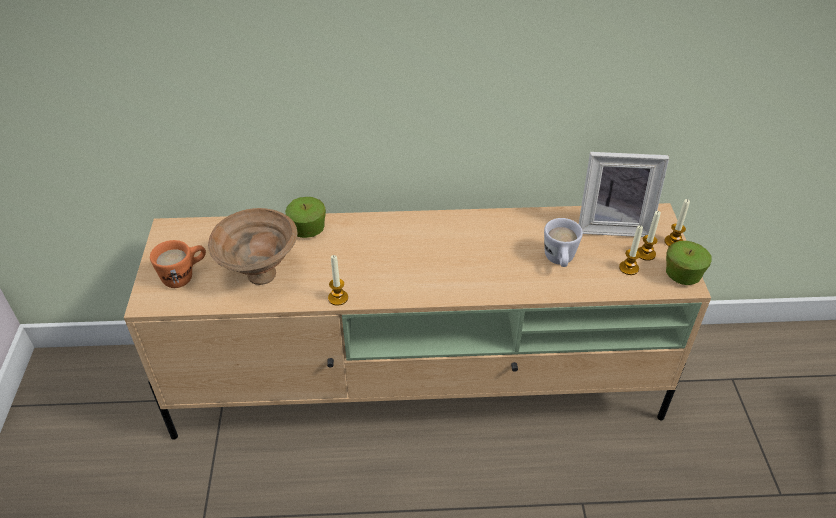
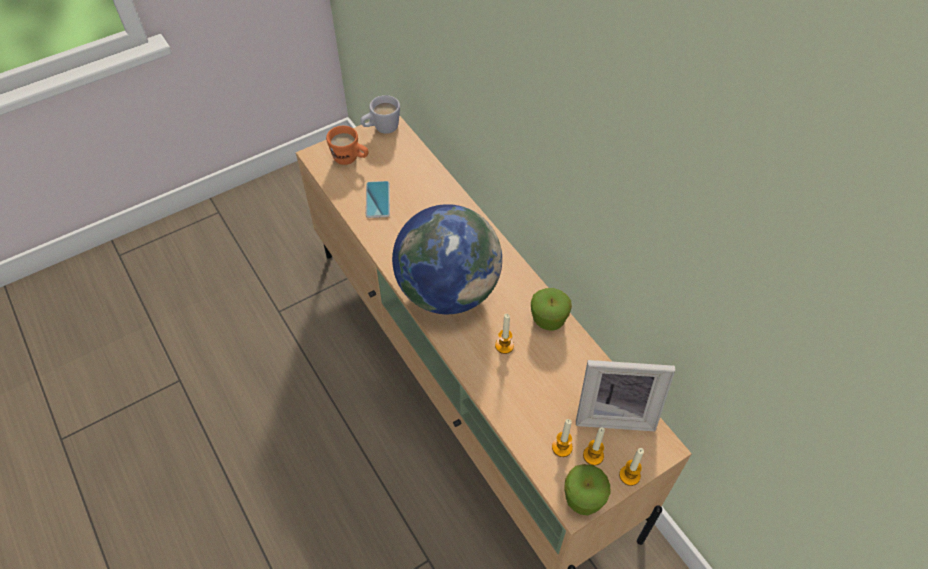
camera: 60 degrees right, 10 degrees up
(261, 276) = (377, 200): brown bowl -> phone
(308, 230) = (445, 200): apple -> apple (548, 319)
(338, 298) = (385, 255): candle -> candle (504, 345)
(417, 271) = (448, 290): none -> globe
(559, 261) = (531, 387): white mug -> white mug (381, 129)
(612, 225) = (614, 412): picture frame -> picture frame turned 60 degrees counterclockwise

